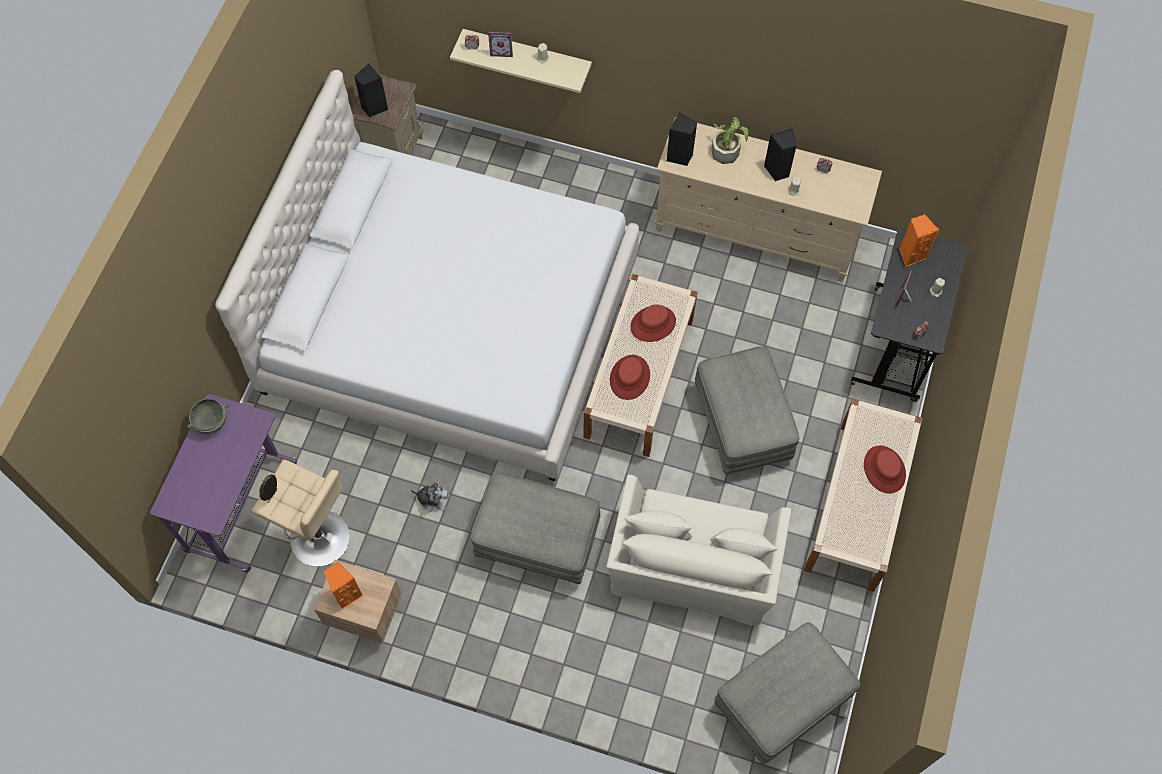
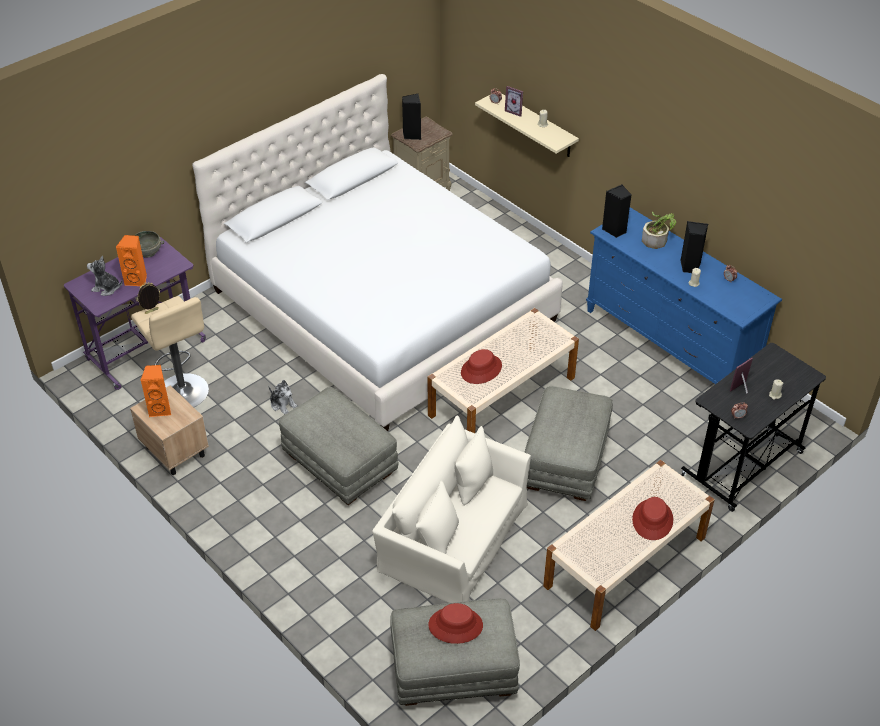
camera: 30 degrees right, 20 degrees down
(203, 493) = (106, 288): none -> plush toy
(653, 324) = (526, 344): red hat -> red hat (455, 625)
(693, 561) = (453, 536): beige armchair -> beige armchair turned 75 degrees clockwise
(755, 234) = (669, 344): beige dresser -> blue dresser
(911, 254) = (769, 363): orange speaker -> orange speaker (137, 280)

